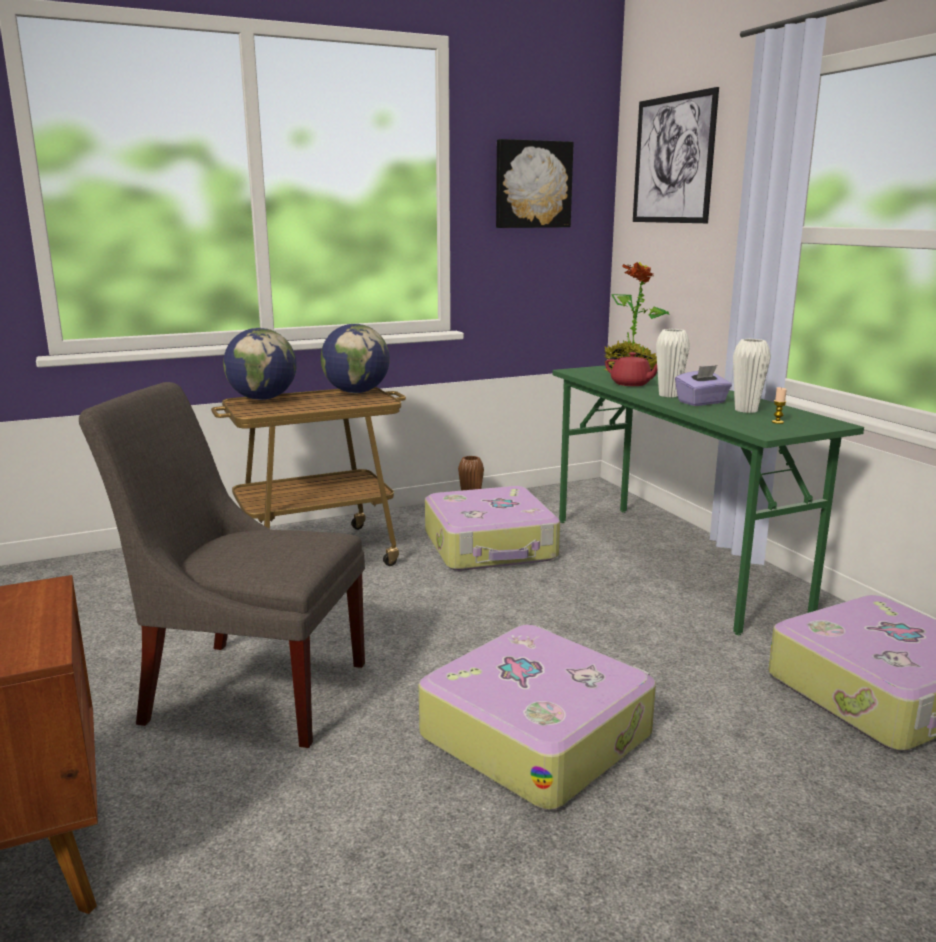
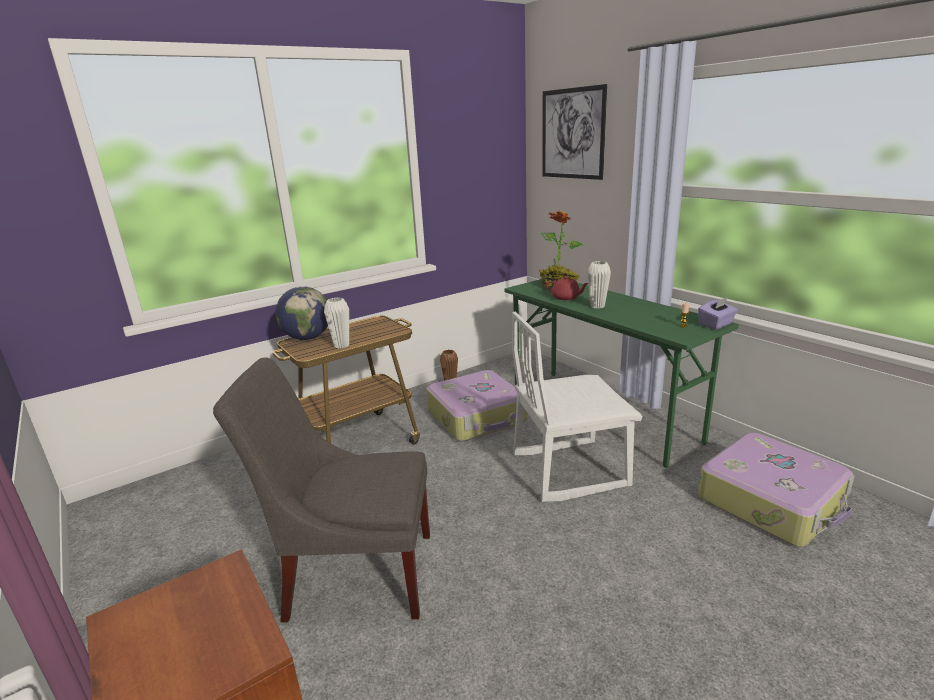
camera: 10 degrees left, 5 degrees up
(356, 392) = (374, 323): globe -> none
(532, 184) = (473, 154): picture -> none
(536, 734) = (571, 575): suitcase -> none
(592, 619) = (569, 469): none -> white chair
(702, 402) = (623, 311): purple tissue box -> purple tissue box (716, 324)
(746, 410) = (656, 316): white vase -> white vase (341, 345)

